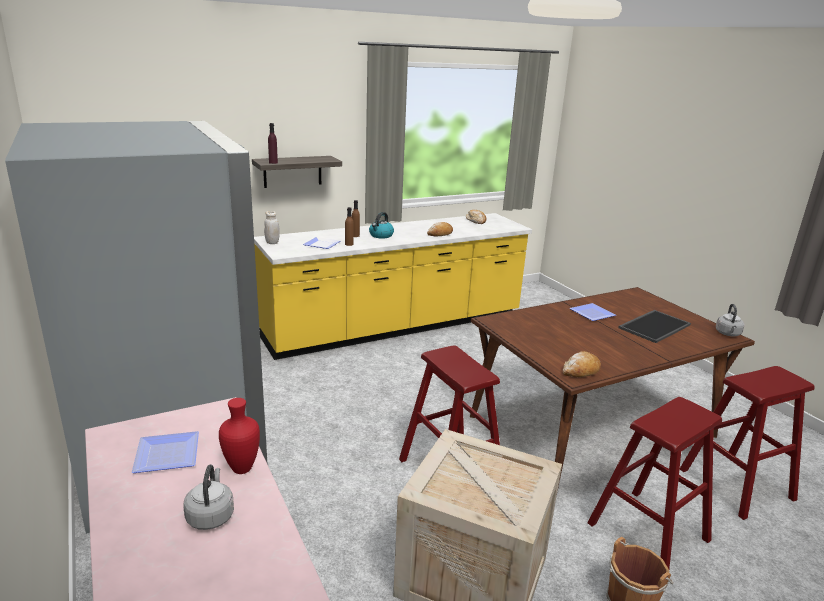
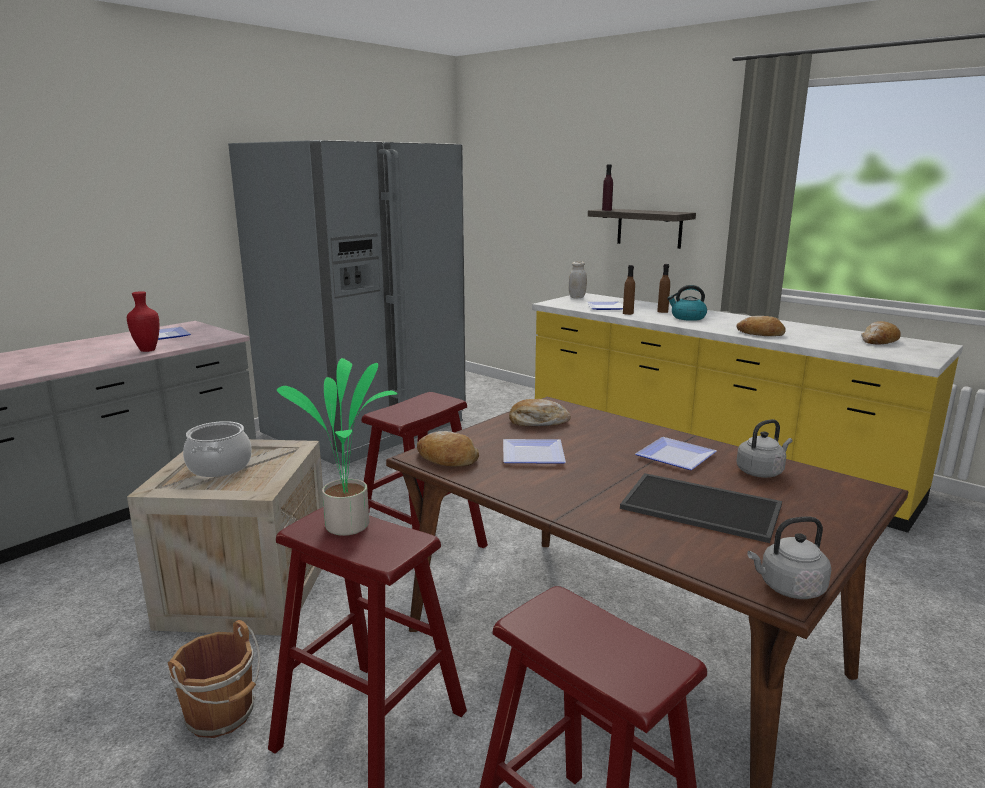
camera: 70 degrees right, 5 degrees down
(211, 515) = (94, 353): grey kettle -> grey kettle (761, 472)
(480, 486) = (219, 466): none -> cooking pot
(524, 331) = (538, 422): none -> bread
(579, 345) = (535, 454): none -> plate
(665, 419) = (350, 525): none -> potted plant

